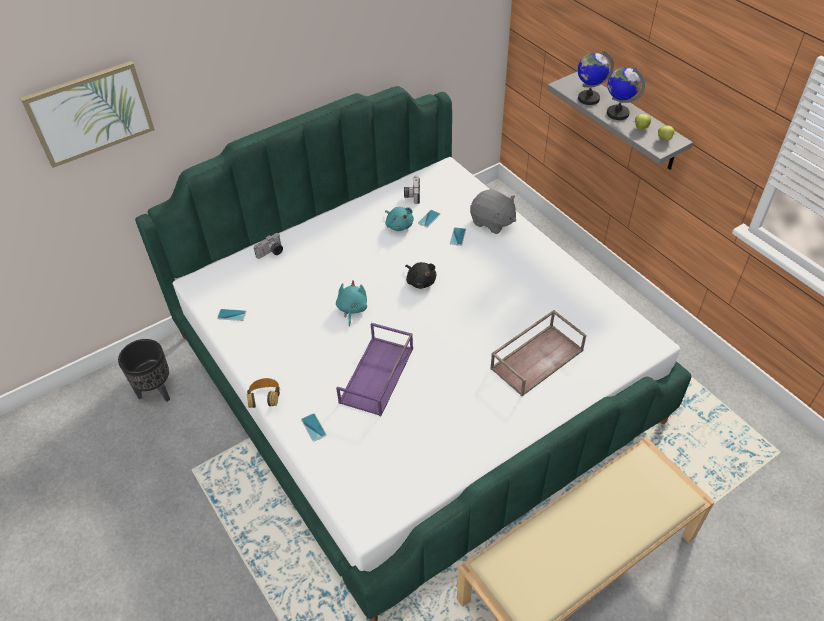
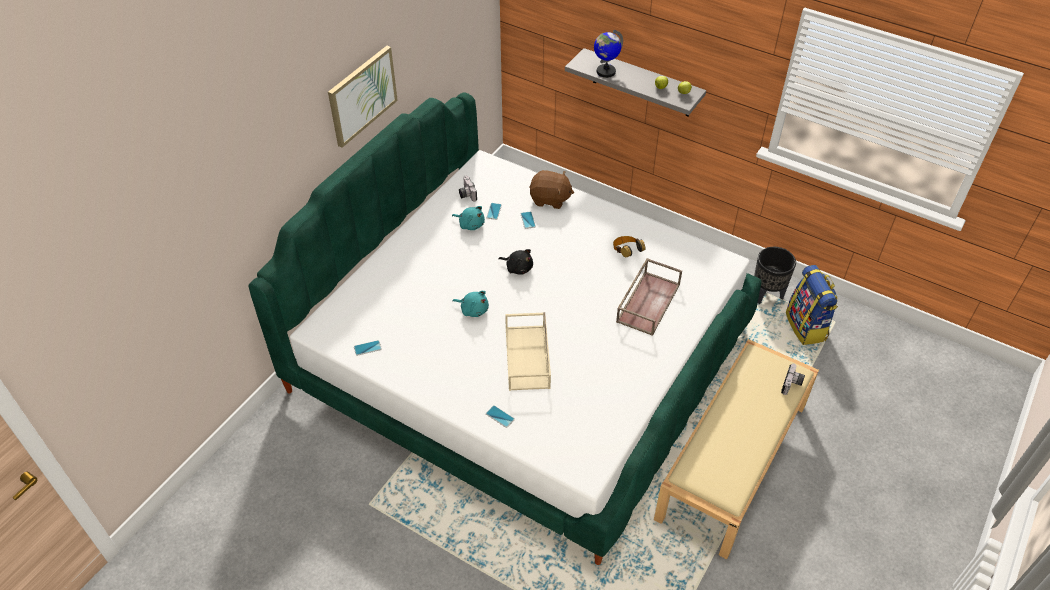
camera: 25 degrees left, 0 degrees up
(90, 113) = (210, 195): picture -> picture (362, 95)
(156, 392) = (292, 449): black planter -> black planter (767, 295)
(265, 399) = (444, 408): headphones -> headphones (626, 252)
(271, 253) = (369, 282): camera -> camera (792, 384)
(352, 309) = (473, 309): turquoise plush toy -> turquoise plush toy turned 135 degrees clockwise
(377, 376) = (528, 358): purple tray -> beige tray
(492, 222) = (550, 199): grey plush toy -> brown plush toy
(617, 113) = (636, 79): globe -> none
(742, 446) = (806, 327): none -> backpack

